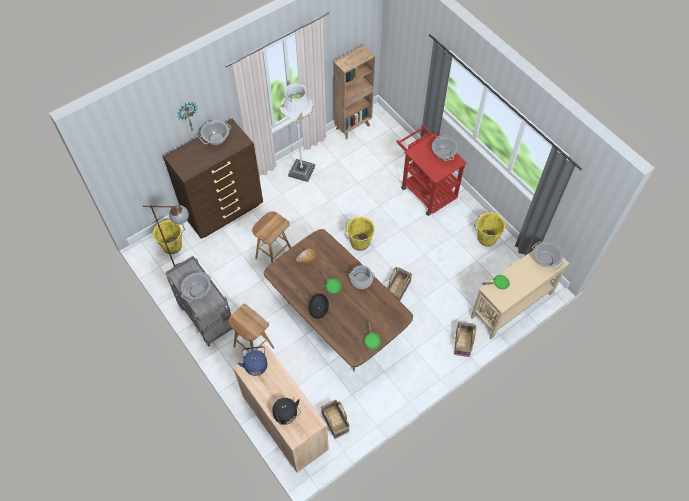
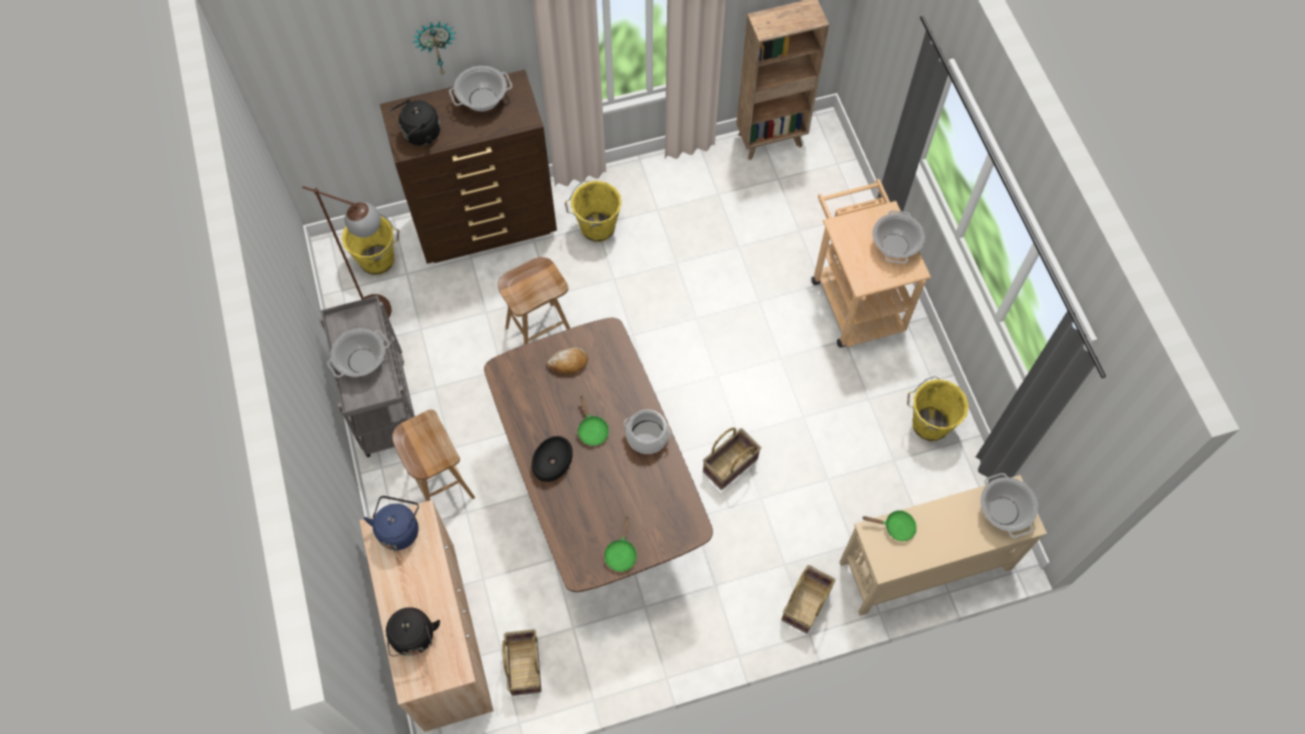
camera: 20 degrees right, 5 degrees up
(190, 164) = (419, 134): none -> black kettle
(301, 171) = (647, 194): white floor lamp -> none
(359, 243) = (695, 358): yellow bucket -> yellow bucket (596, 228)
(425, 189) = (854, 297): red cart -> beige cart

